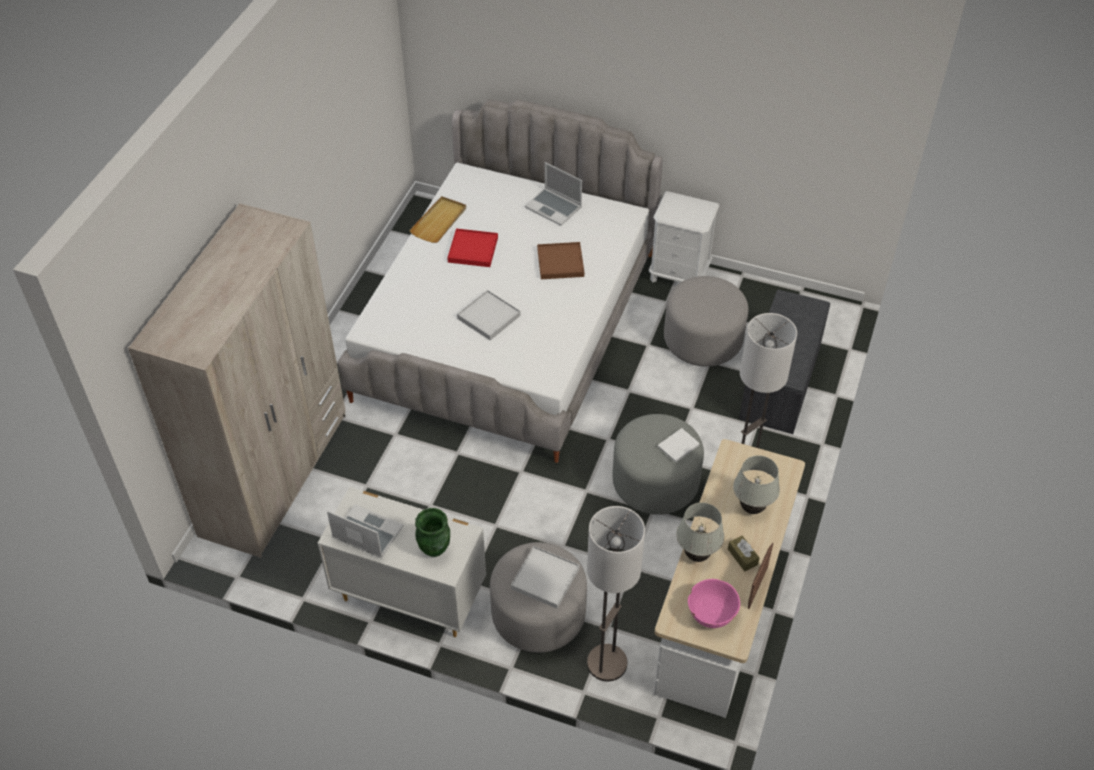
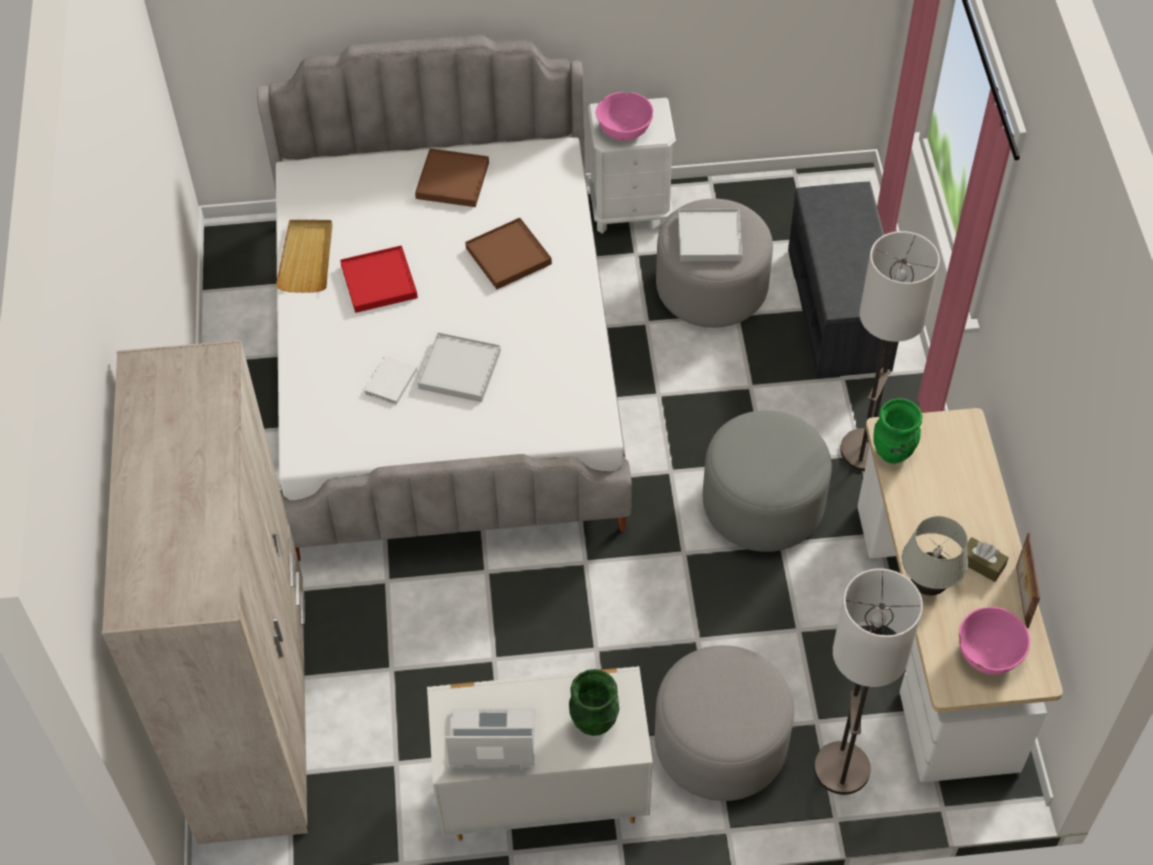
camera: 25 degrees left, 5 degrees up
(545, 579) = (734, 697): white tray -> white tray (709, 238)
(554, 208) = (453, 180): laptop -> brown tray
(677, 446) = (792, 449): white book -> white book (389, 382)
(678, 213) = (624, 130): none -> pink bowl
(726, 466) = (893, 453): none -> green vase
(752, 508) = (955, 495): white table lamp -> none

